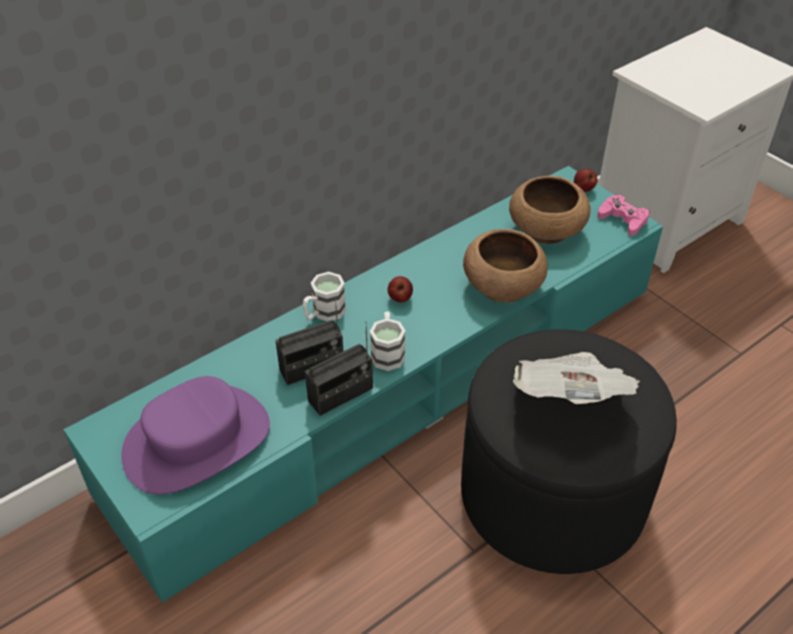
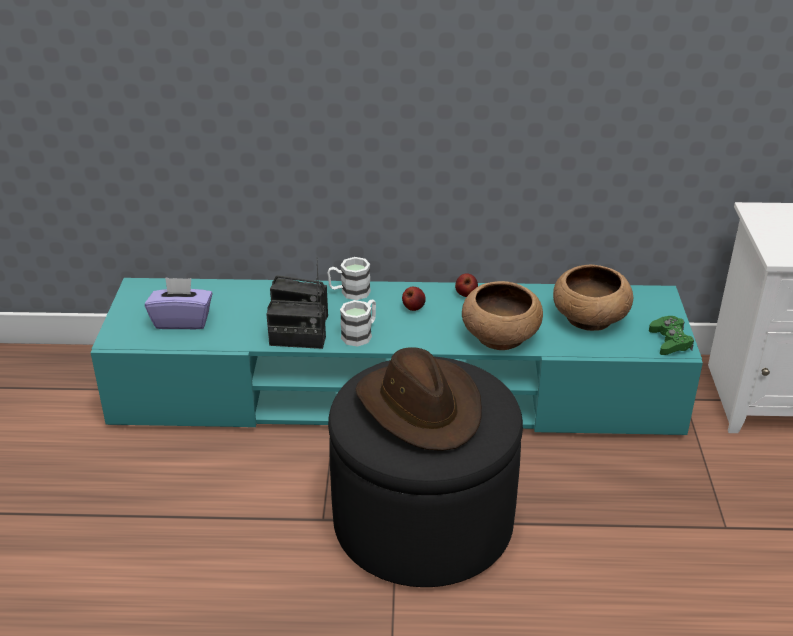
camera: 40 degrees right, 10 degrees down
(197, 441) = (182, 321): purple hat -> purple tissue box
(570, 398) = (420, 407): newspaper -> brown hat
(583, 189) = (664, 306): apple -> apple (466, 294)
(623, 220) = (670, 341): pink game controller -> green game controller

